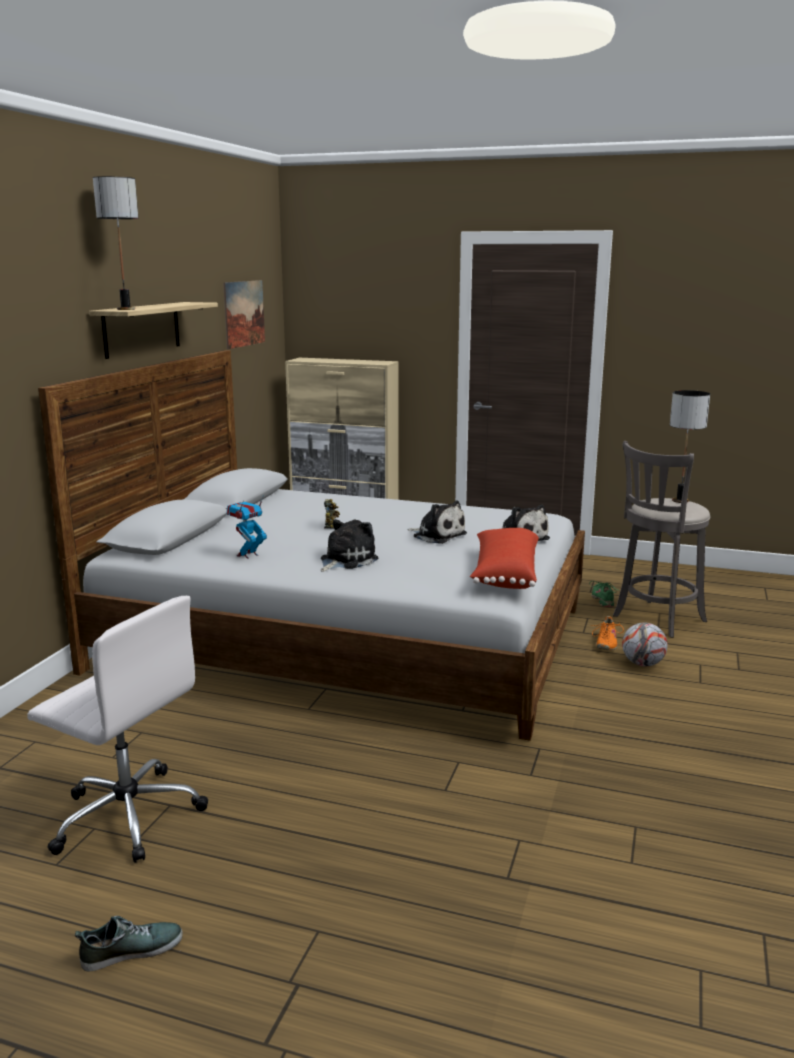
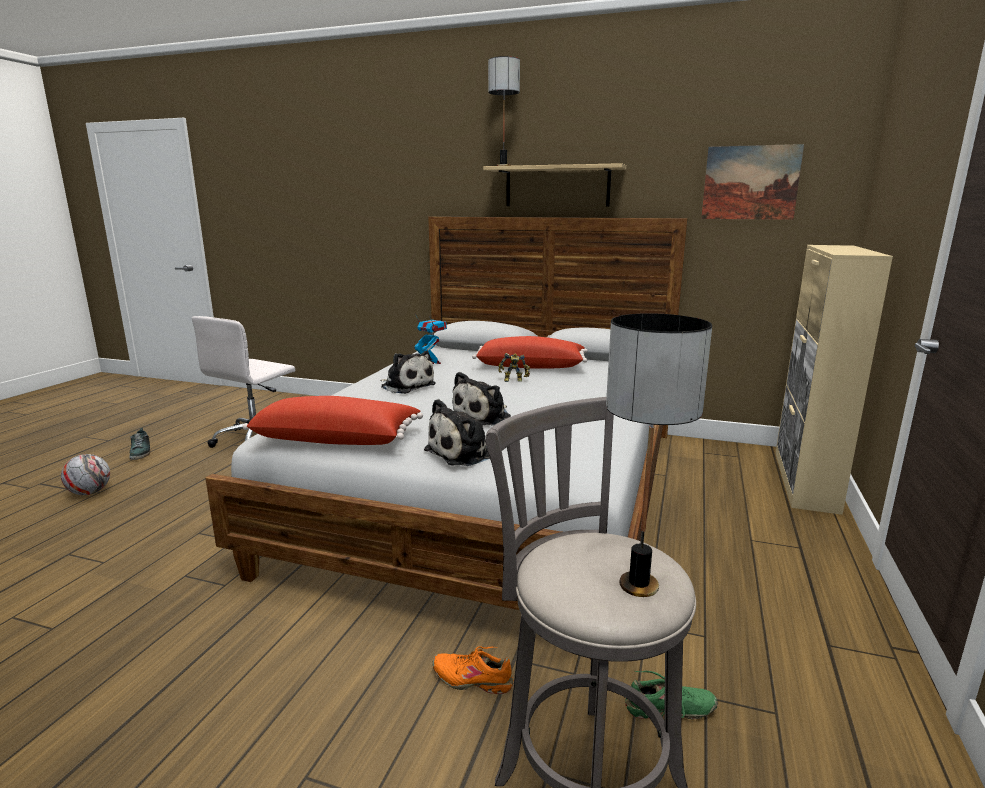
camera: 90 degrees right, 0 degrees up
(277, 520) = (530, 366): none -> red pillow
(642, 664) = (391, 710): football -> football (90, 492)

